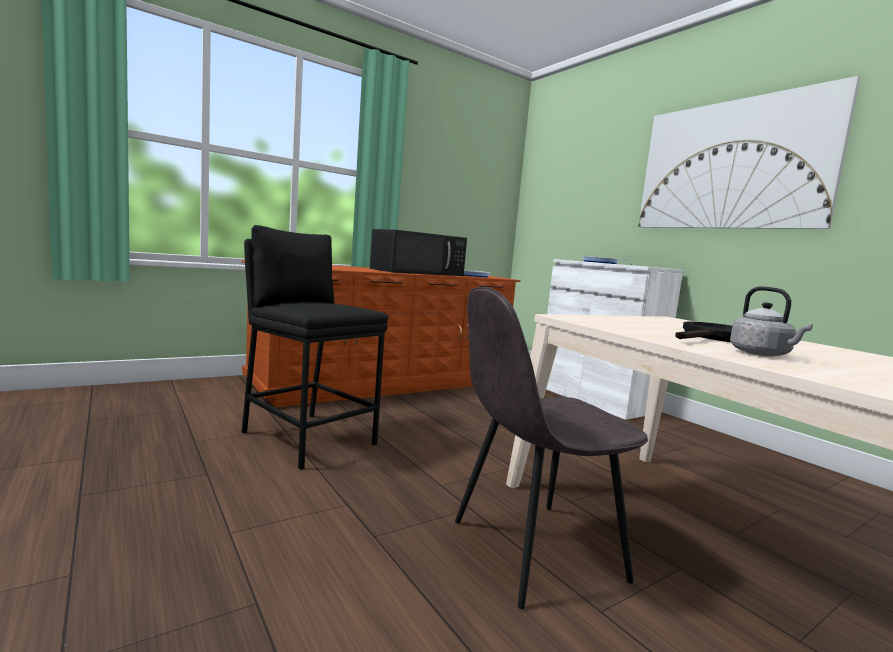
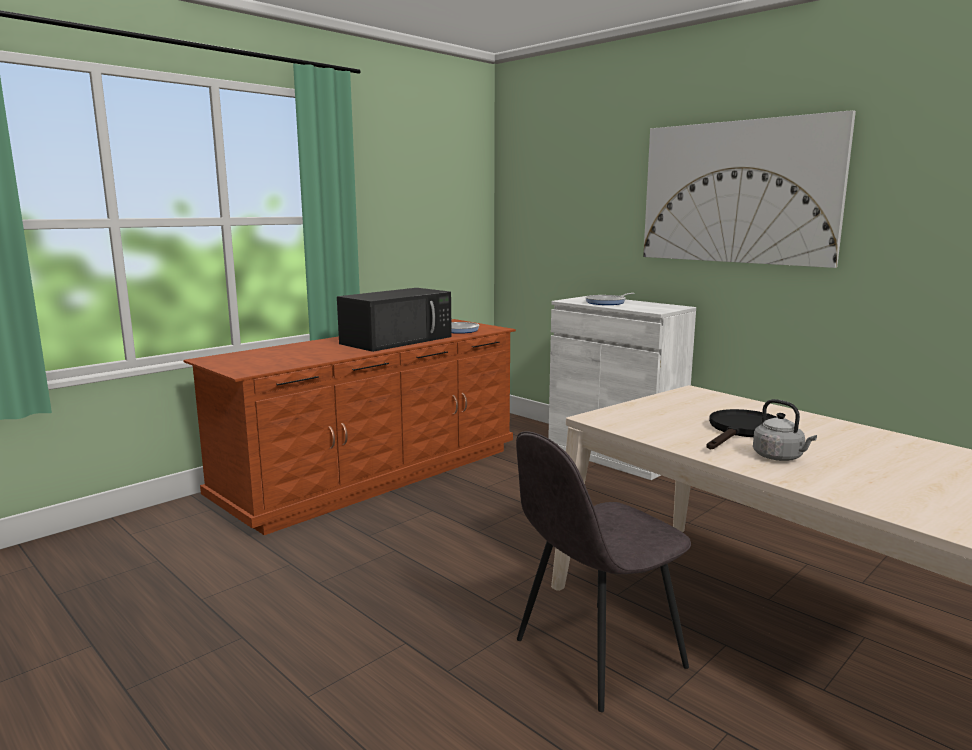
camera: 10 degrees left, 5 degrees up
(308, 438) = (324, 570): black stool -> none

